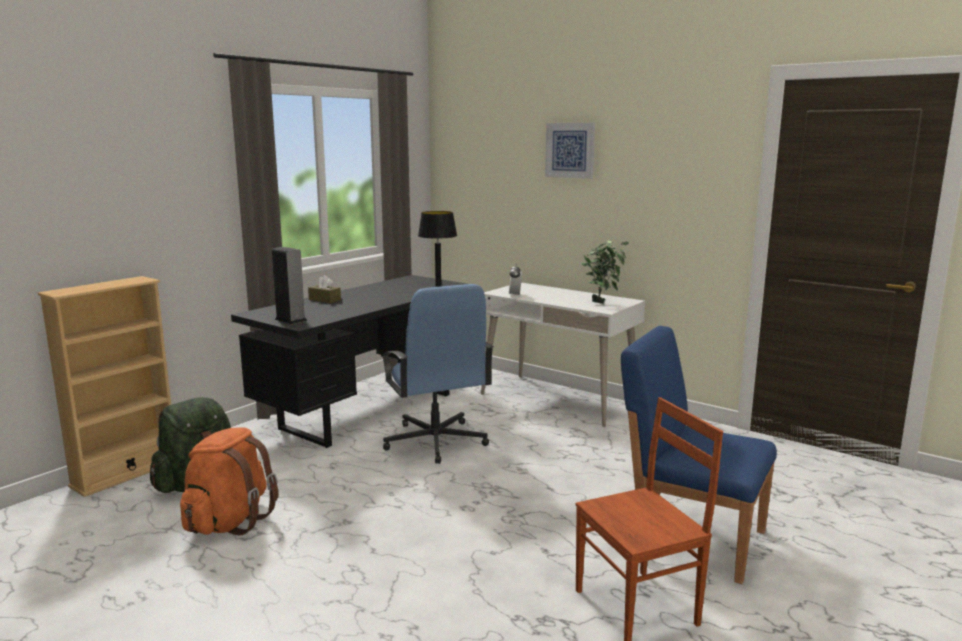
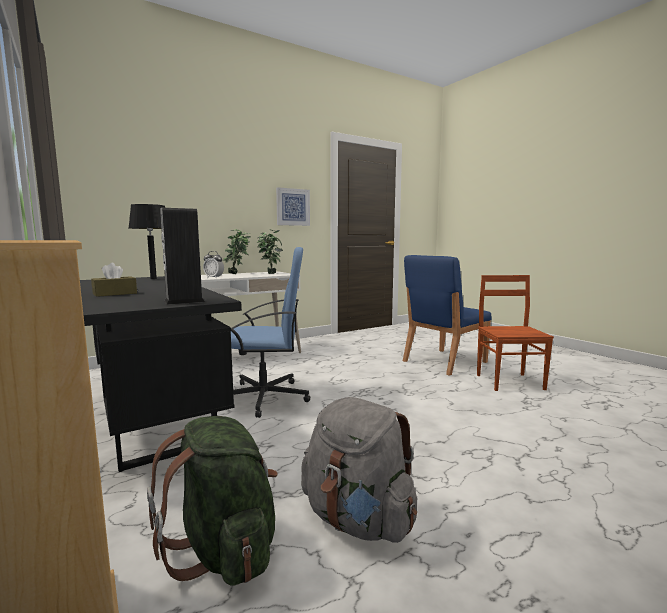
camera: 70 degrees left, 5 degrees down
(230, 522) = (358, 519): orange backpack -> grey backpack
(570, 150) = (210, 167): picture -> picture (293, 207)
(574, 294) = (238, 274): none -> potted plant

